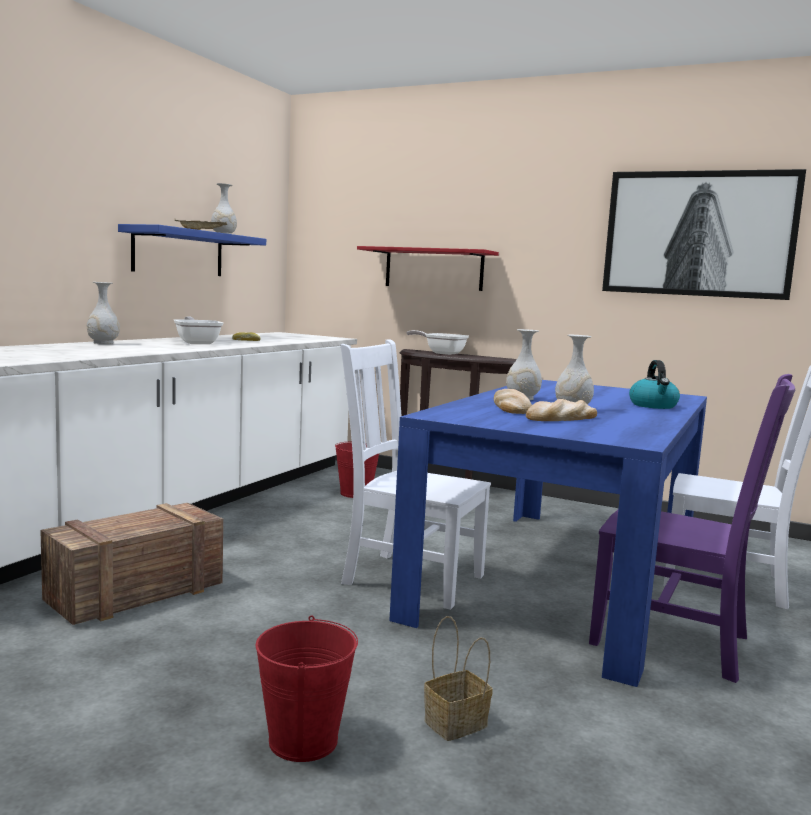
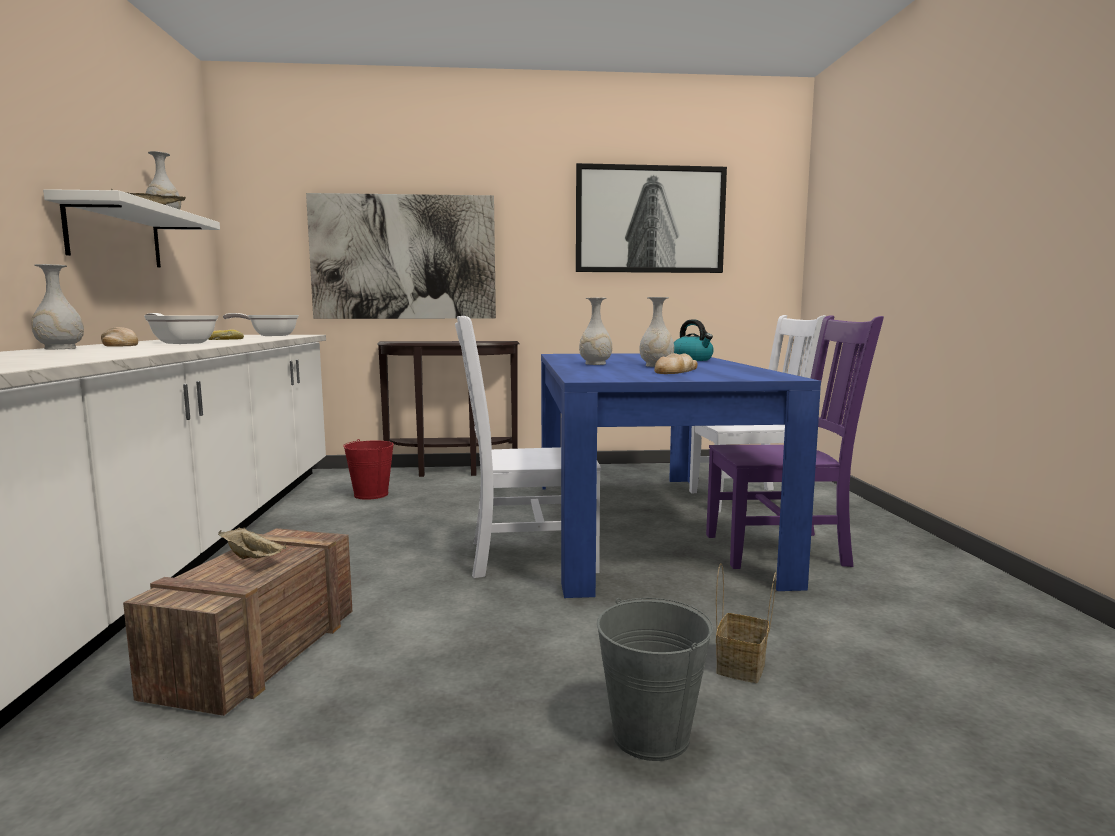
camera: 30 degrees left, 0 degrees up
(141, 520) = (253, 558): none -> beige tray
(178, 252) = (115, 235): blue shelf -> white shelf
(302, 741) = (650, 735): red bucket -> grey bucket
(433, 269) = (404, 257): red shelf -> picture
(441, 353) = (426, 341): frying pan -> frying pan (269, 335)
(511, 407) = (614, 369): bread -> bread (120, 345)

